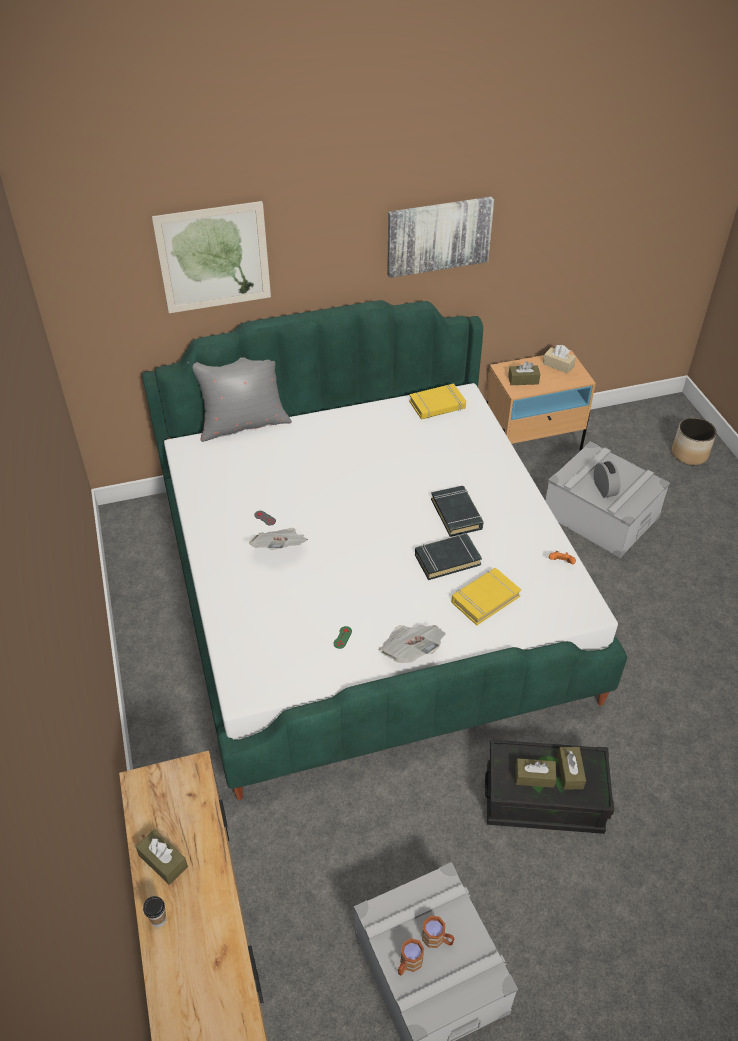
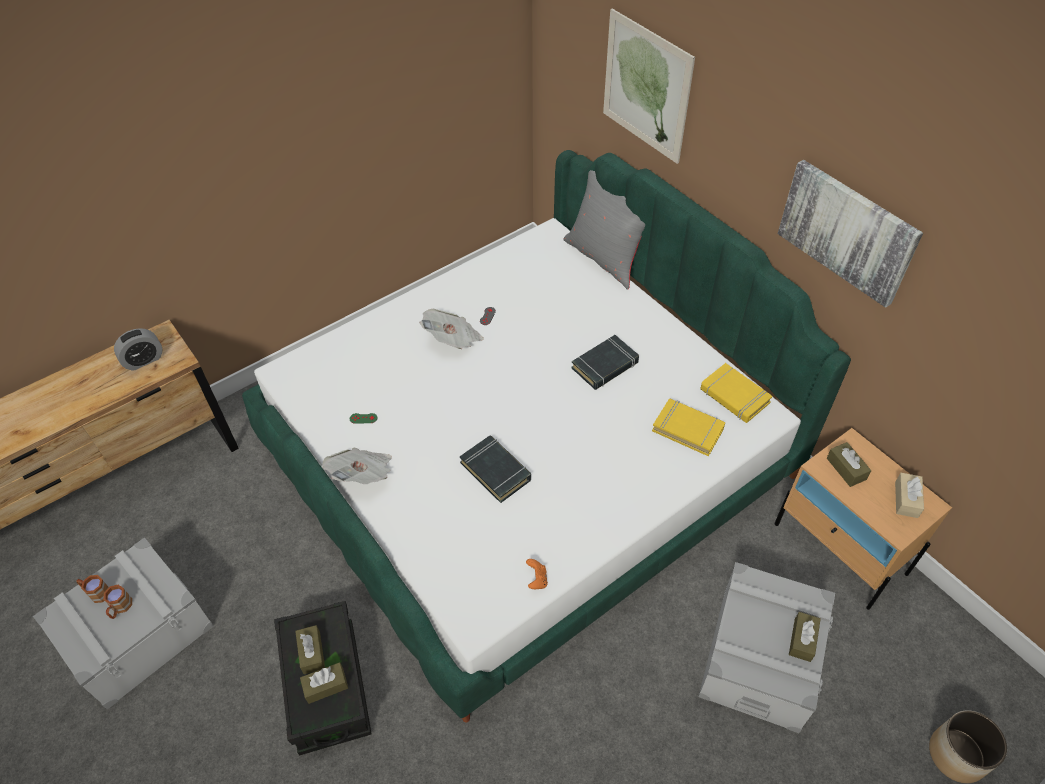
camera: 70 degrees right, 5 degrees up
(159, 920) = (48, 387): cup -> none
(163, 861) = (96, 372): brown tissue box -> brown tissue box (802, 640)
(457, 514) = (566, 461): black book -> black book (605, 366)
(485, 599) = (454, 519): yellow book -> yellow book (688, 429)
(604, 489) = (754, 628): alarm clock -> alarm clock (144, 360)

